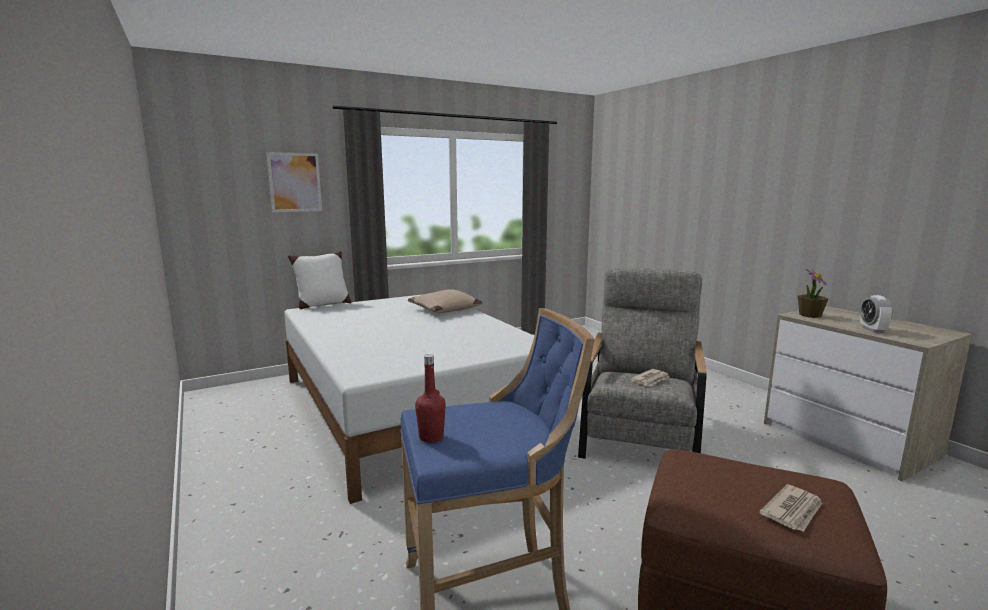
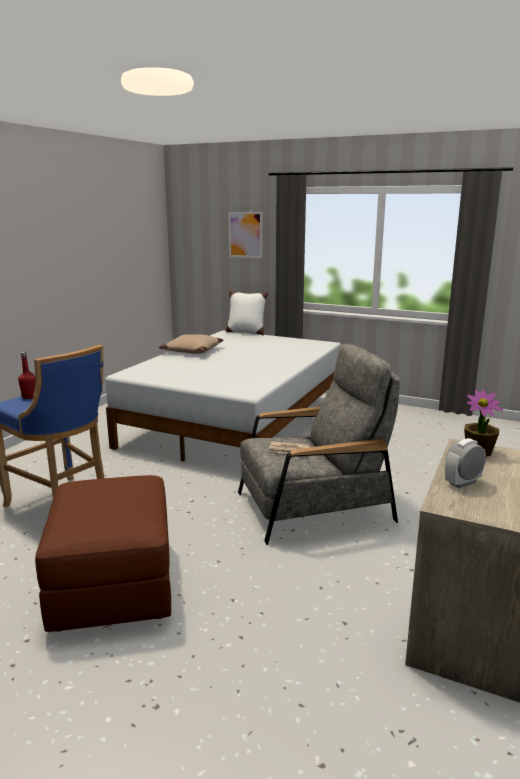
camera: 55 degrees right, 5 degrees up
(445, 310) = (293, 355): beige pillow -> beige pillow (191, 351)
(793, 510) = (89, 517): newspaper -> none

